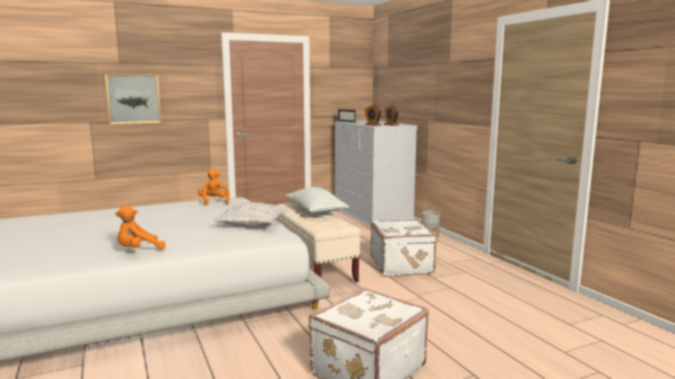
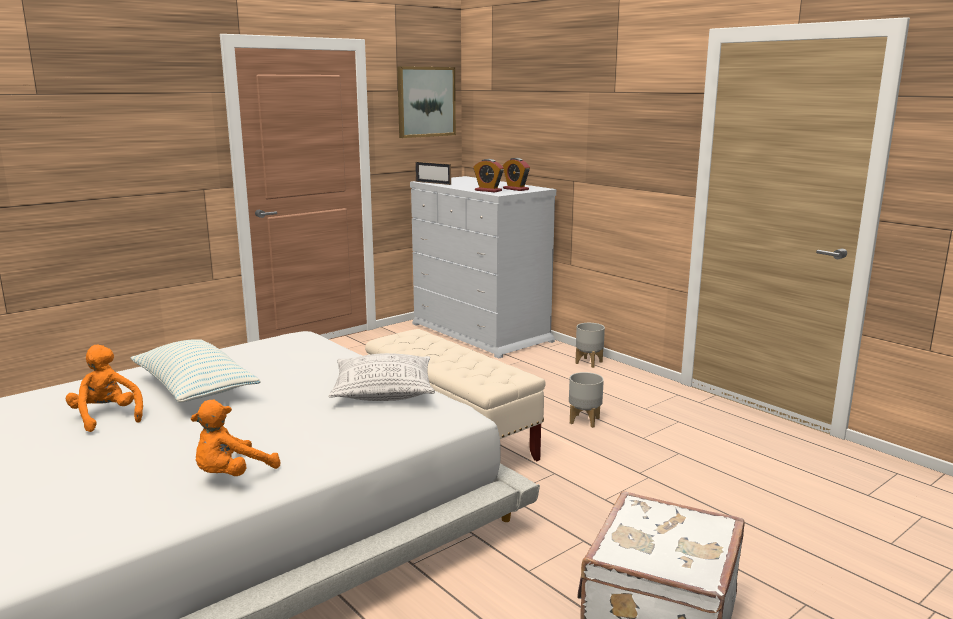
camera: 15 degrees left, 5 degrees up
(133, 98) = (69, 160): picture -> picture (426, 102)
(214, 202) = (271, 347): orange plush toy -> orange plush toy (107, 417)
(315, 211) = (448, 350): pillow -> pillow (195, 389)
(402, 265) = (584, 420): white suitcase -> grey planter

